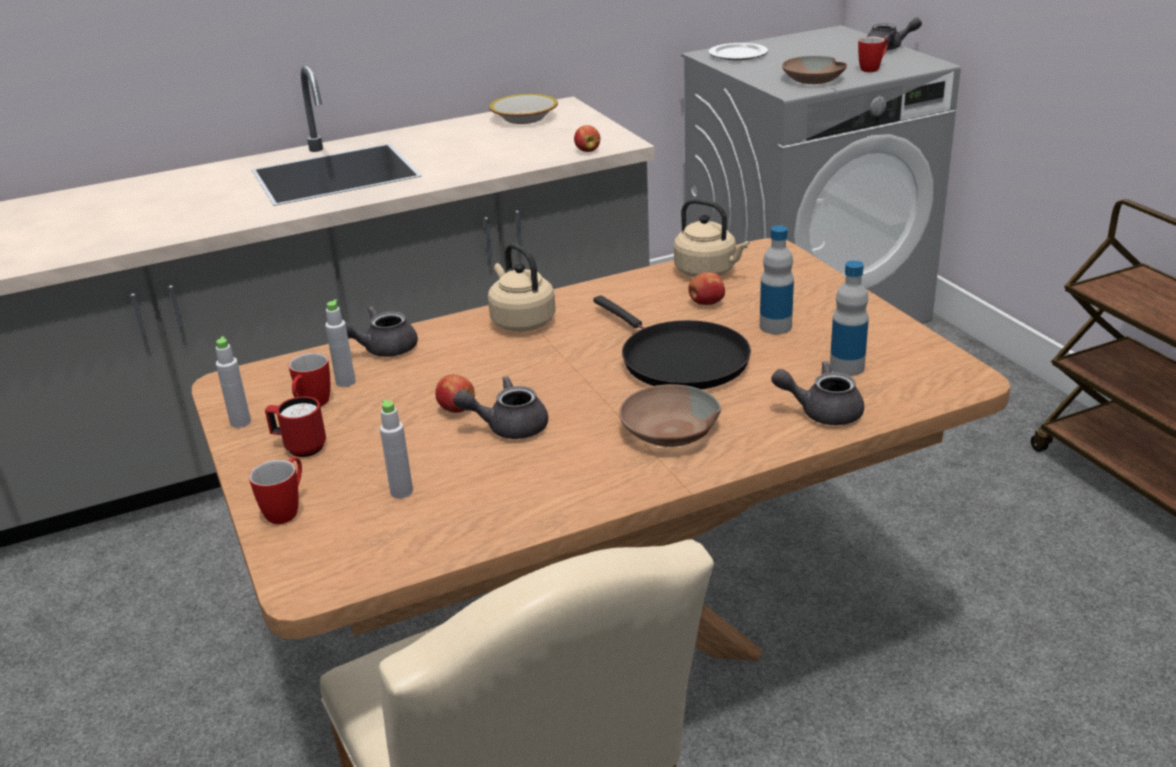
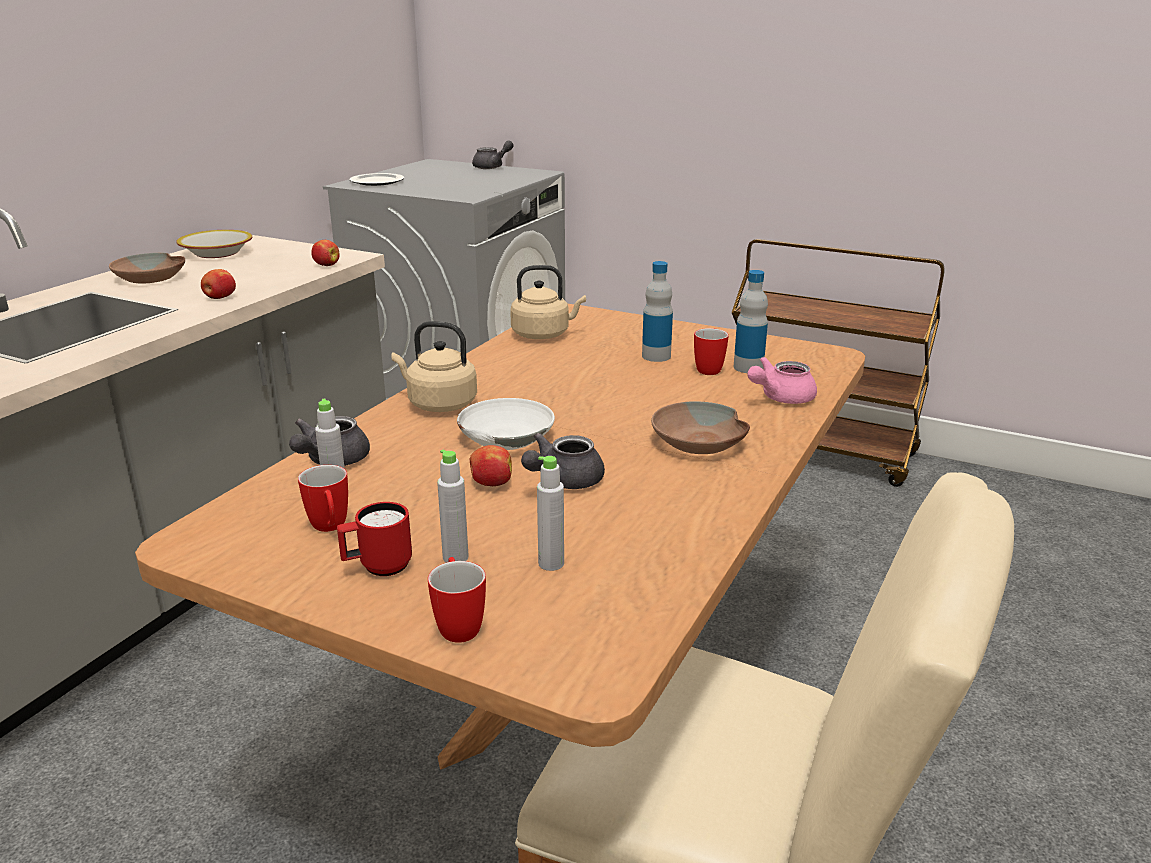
camera: 40 degrees left, 5 degrees down
(240, 422) = (265, 570): grey bottle -> grey bottle (455, 557)
(525, 370) = (505, 437): none -> white bowl
(678, 360) = (622, 395): black frying pan -> none
(706, 303) = (578, 354): apple -> apple (219, 298)
(813, 79) = (471, 189): brown bowl -> brown bowl (150, 278)
(822, 412) = (780, 398): grey teapot -> pink teapot
(873, 69) = (504, 179): mug -> mug (709, 368)

